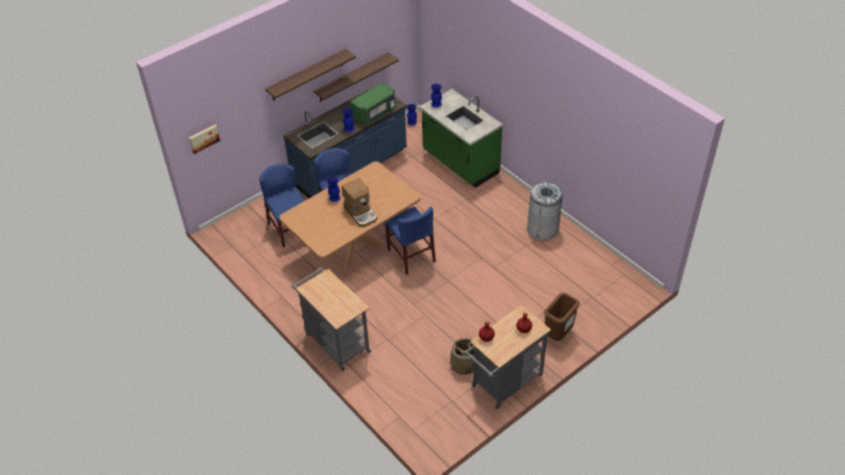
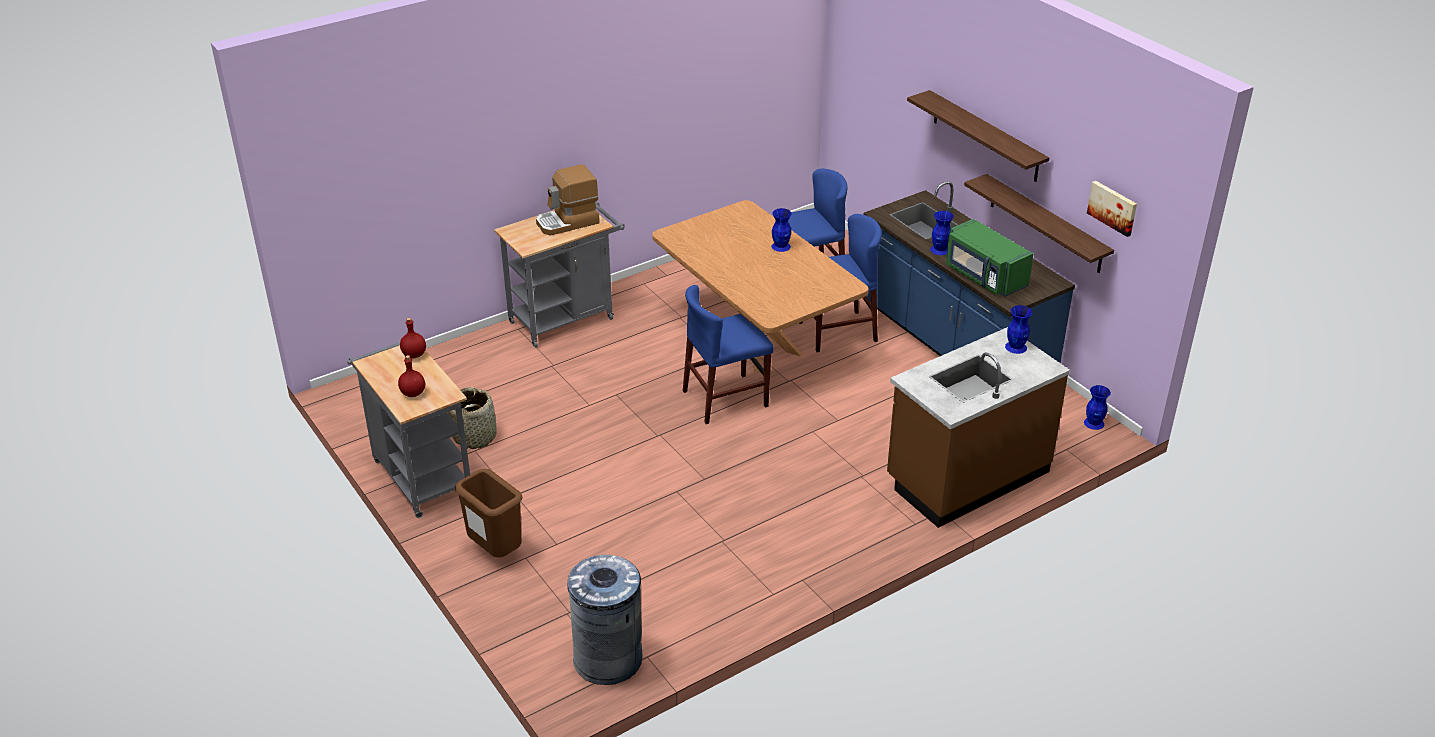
camera: 95 degrees right, 10 degrees down
(204, 138) = (850, 78): picture -> picture (1113, 207)
(361, 213) = (739, 269): coffee machine -> coffee machine (568, 222)
(460, 163) = (966, 476): green counter -> brown counter
(543, 229) = (764, 569): grey trash can -> grey trash can (608, 659)

